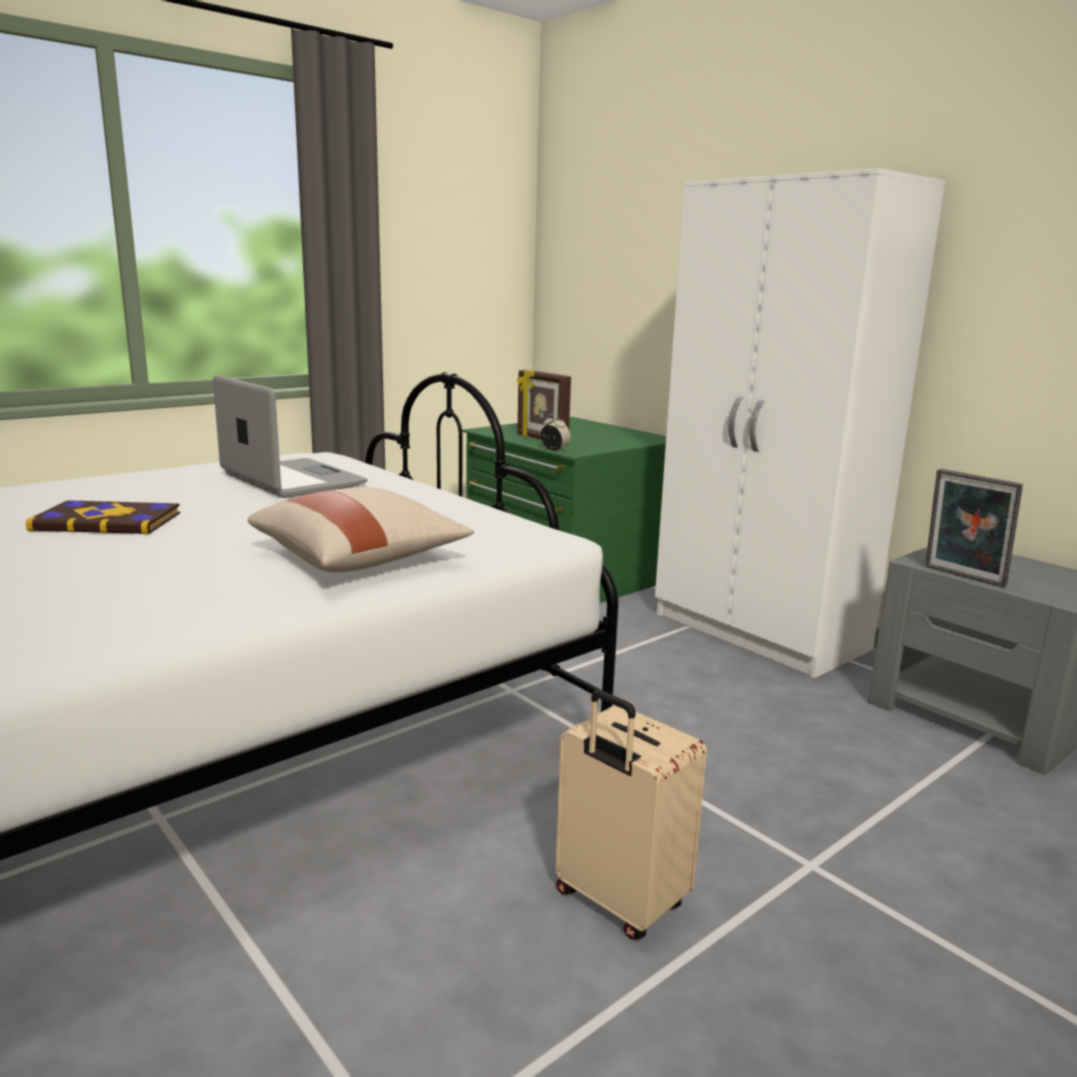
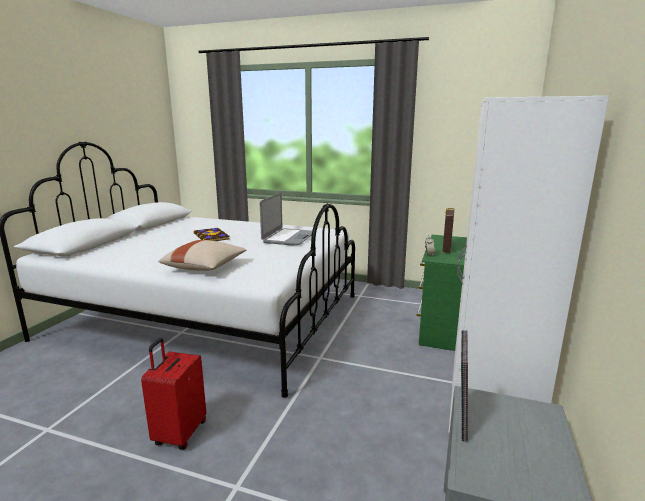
camera: 60 degrees right, 0 degrees up
(618, 902) = (179, 433): beige suitcase -> red suitcase

